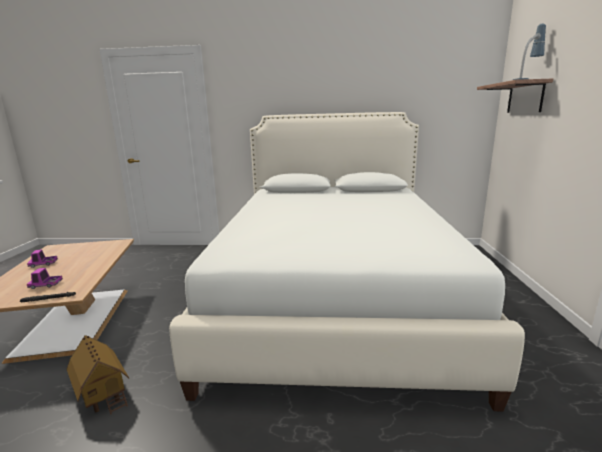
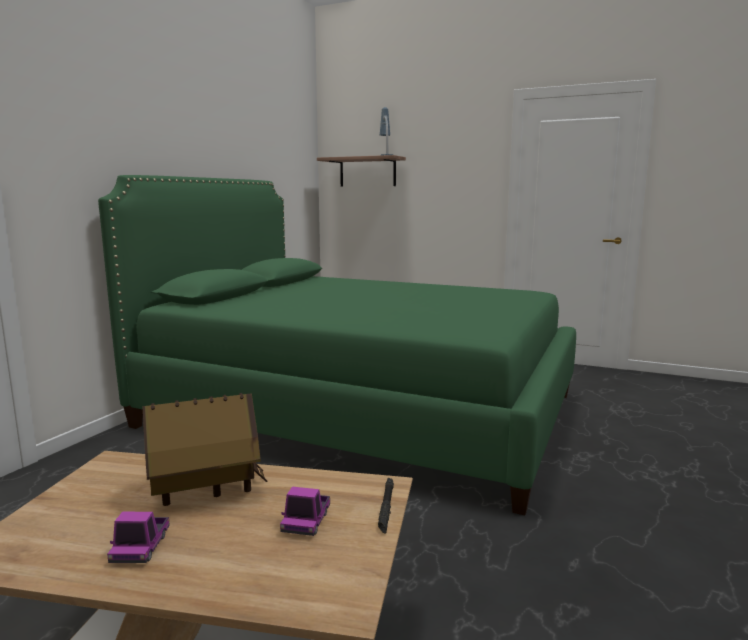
camera: 70 degrees left, 5 degrees down
(102, 394) = (493, 583): toy house -> toy house (206, 491)
(335, 296) = (361, 410): white bed -> green bed

